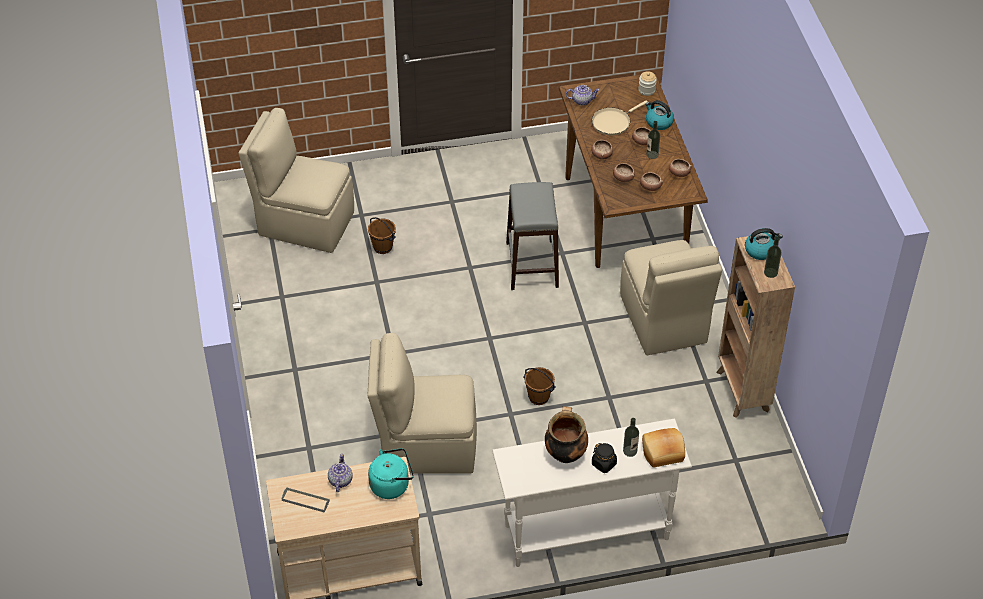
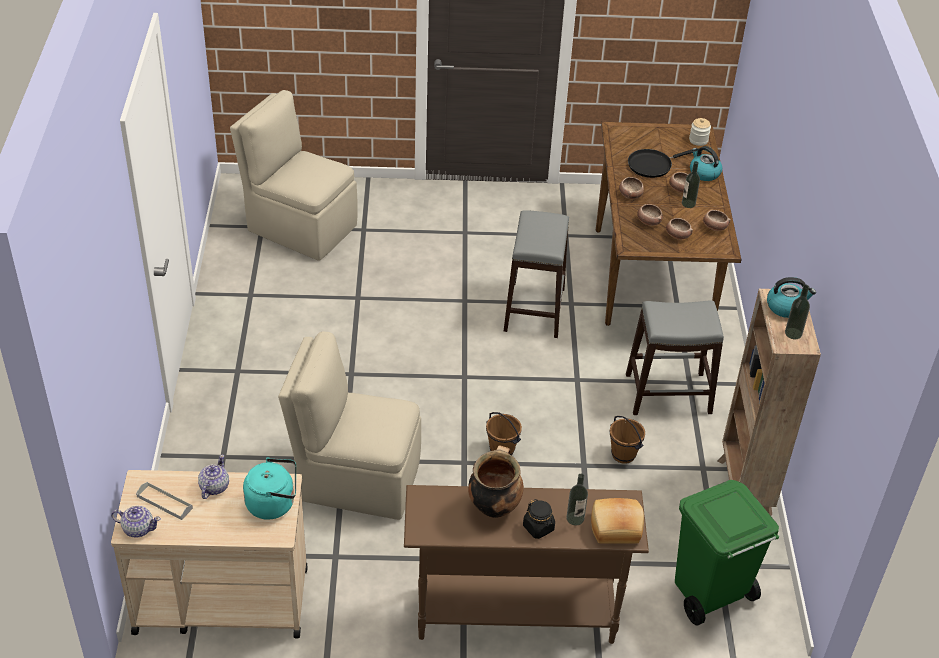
camera: 10 degrees right, 5 degrees down
(382, 247) = (375, 265): brown bucket -> brown bucket (623, 455)
(581, 100) = (623, 139): teapot -> teapot (138, 528)
(586, 532) = (514, 614): white console table -> brown console table
(613, 122) = (652, 165): beige frying pan -> black frying pan
(663, 321) = (668, 394): beige chair -> grey stool
(734, 485) = (709, 594): none -> green trash can

